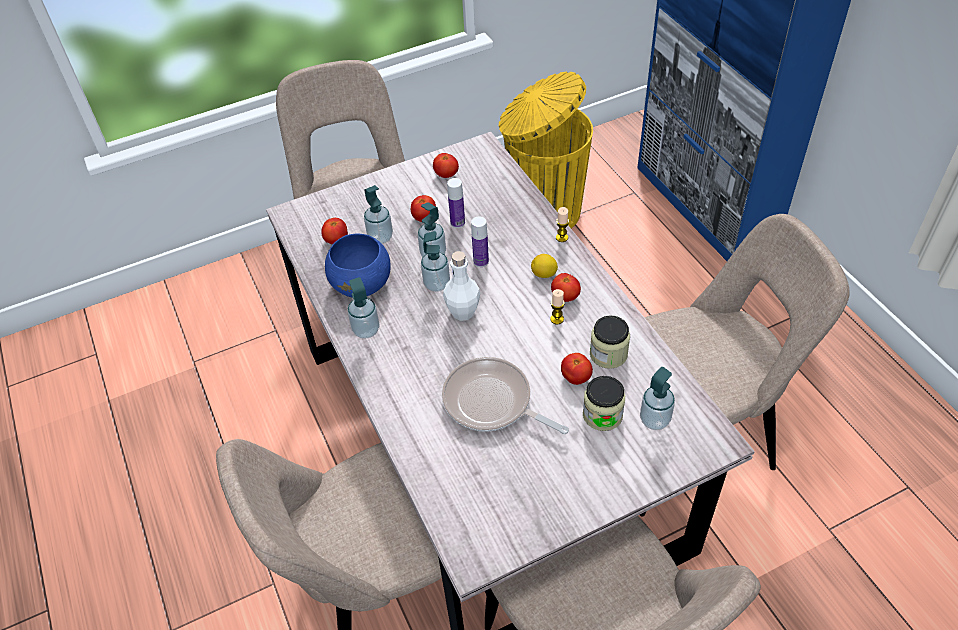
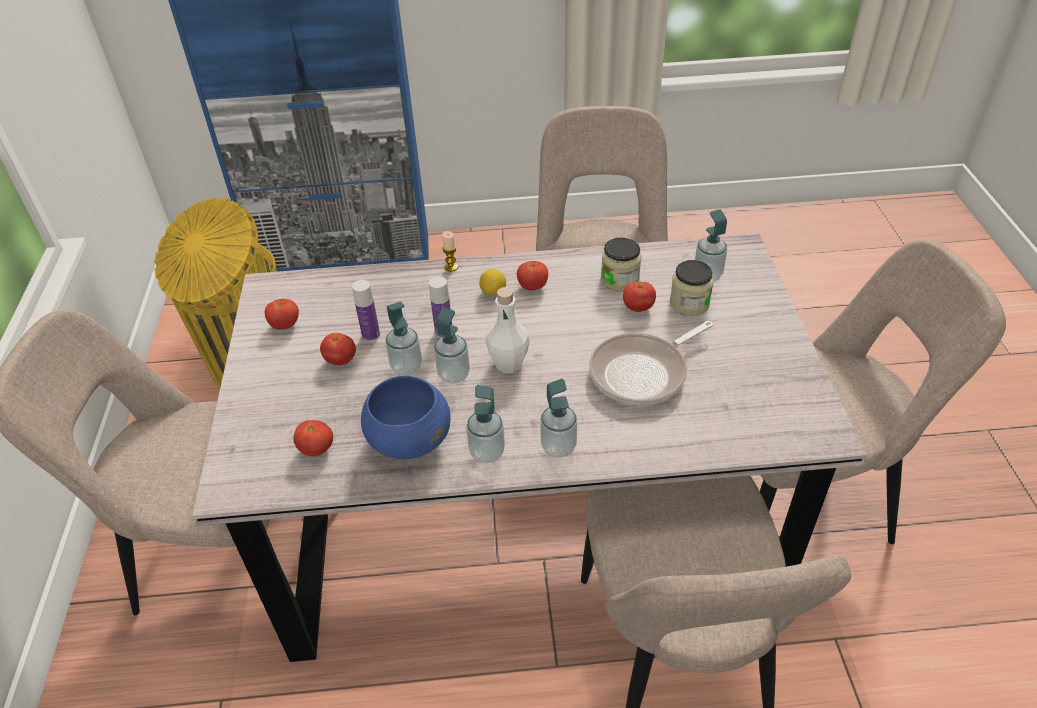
camera: 70 degrees left, 5 degrees down
(380, 237) = (343, 406): soap dispenser -> soap dispenser (558, 447)
(557, 319) = (558, 300): candle -> none

